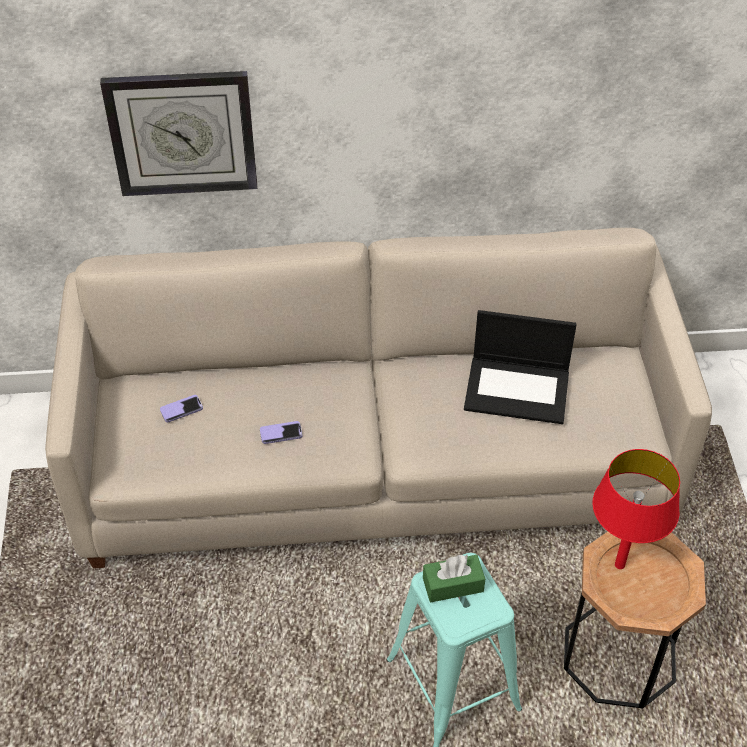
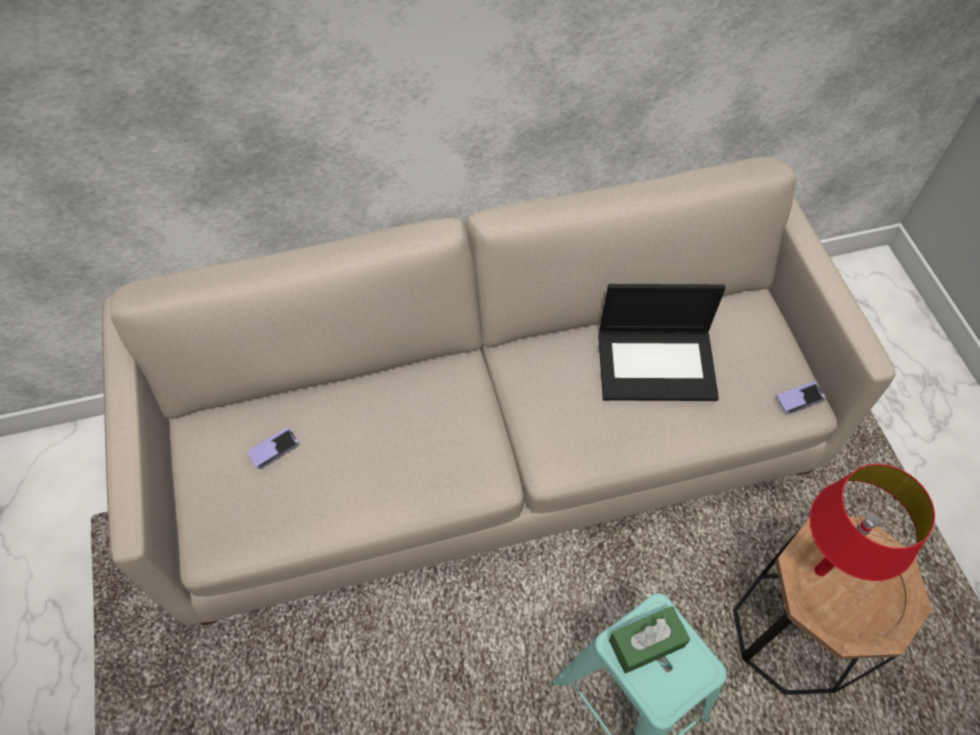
camera: 10 degrees left, 10 degrees up
(182, 133) = (212, 112): wall clock -> none
(281, 433) = (398, 464): phone -> phone (800, 398)

